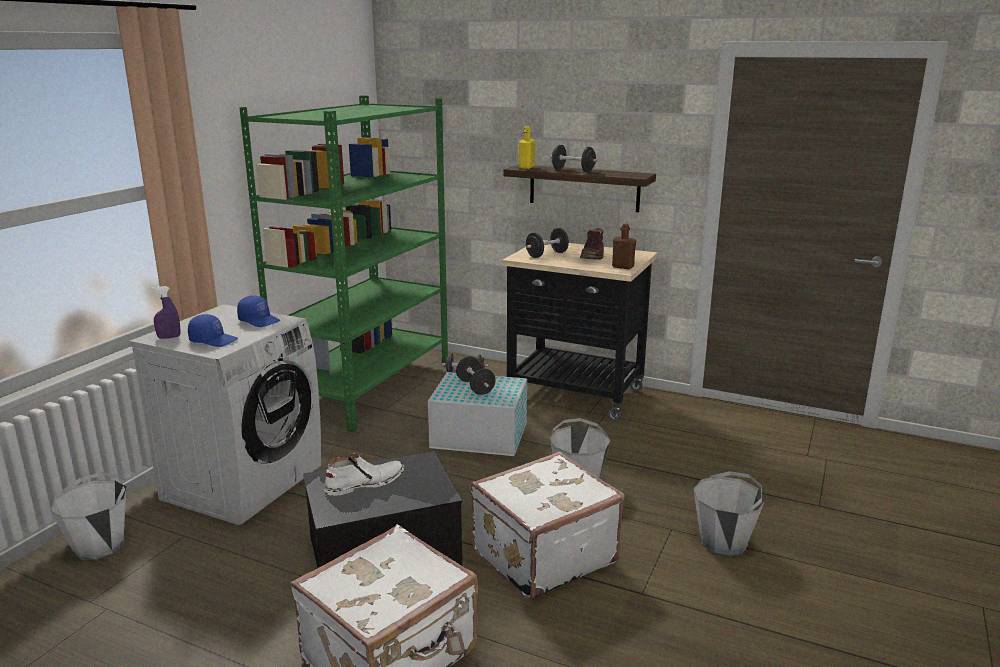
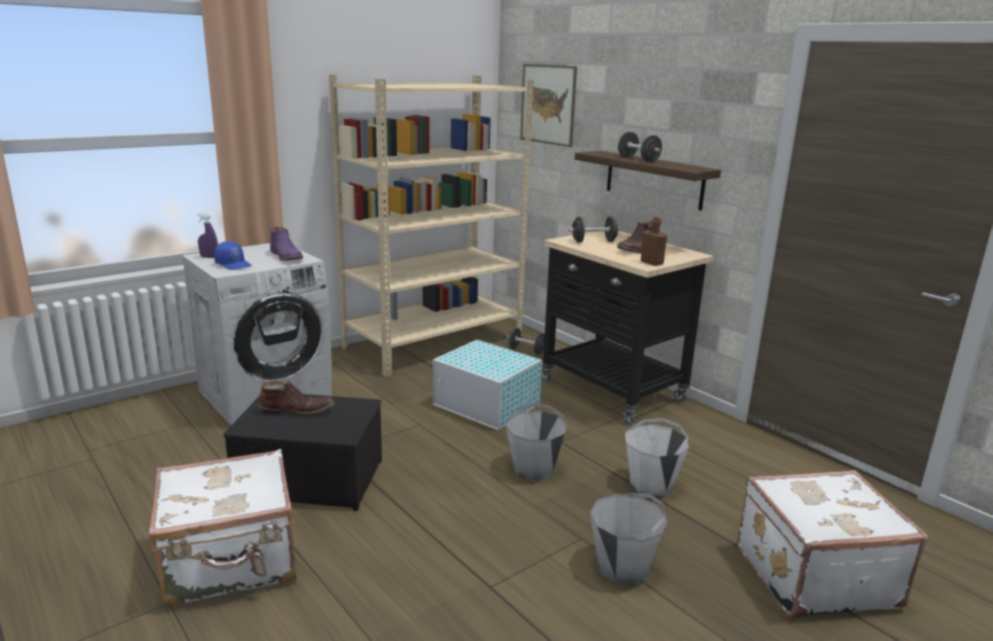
camera: 25 degrees right, 0 degrees up
(100, 545) = (133, 413): white bucket -> white bucket (651, 484)
(259, 320) = (287, 256): blue cap -> purple boot
(364, 483) = (297, 410): white boot -> brown boot
(366, 386) = (434, 343): green bookcase -> beige bookcase
(448, 121) = (548, 104): none -> picture
(475, 387) = (486, 357): black dumbbell -> none
(526, 167) = (600, 153): yellow bottle -> none
(542, 555) = (434, 522): white suitcase -> white suitcase (812, 575)

